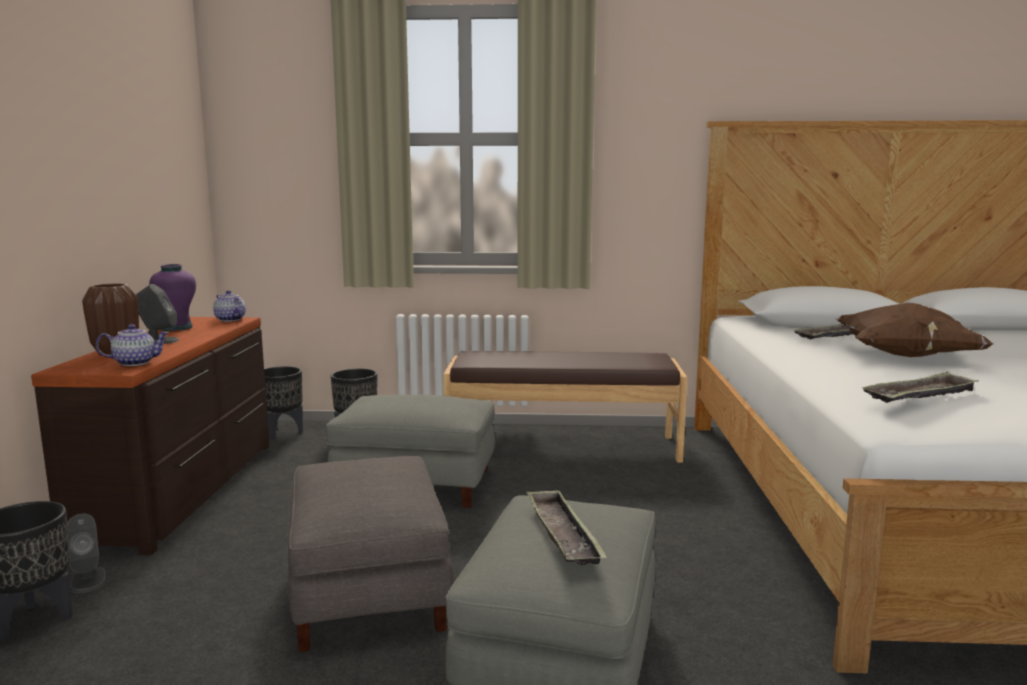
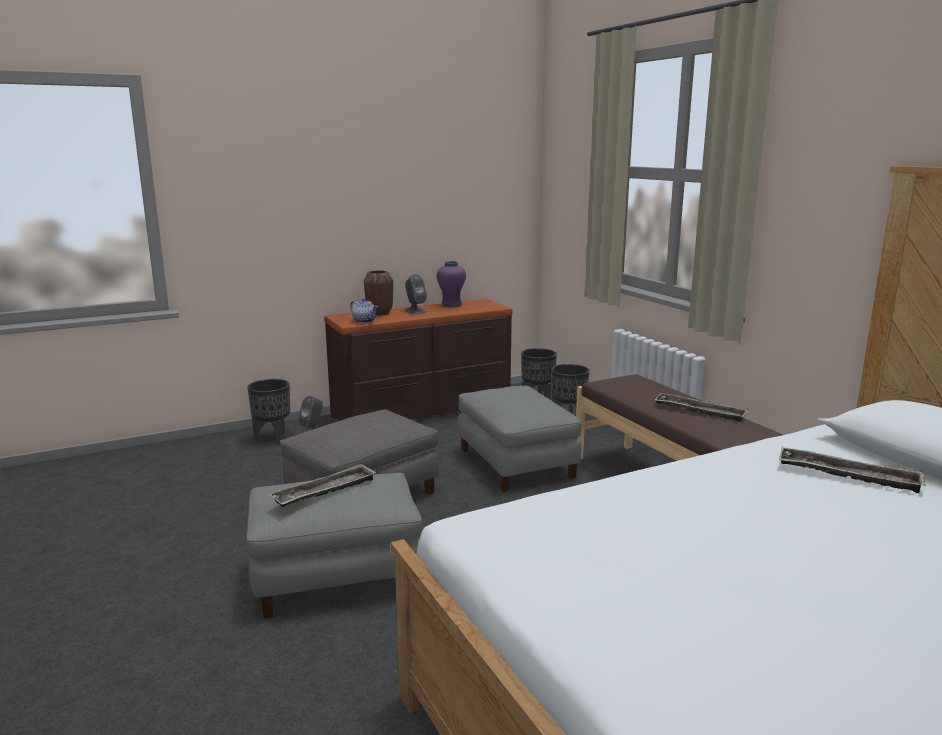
camera: 60 degrees right, 5 degrees up
(229, 320) = (491, 306): teapot -> none
(904, 356) = (791, 518): brown pillow -> none
(919, 396) = (567, 525): tray -> tray (700, 411)

